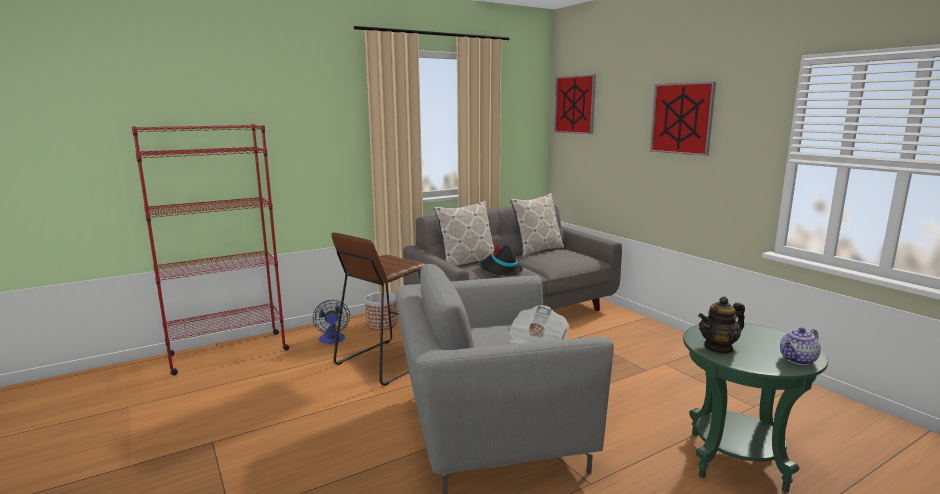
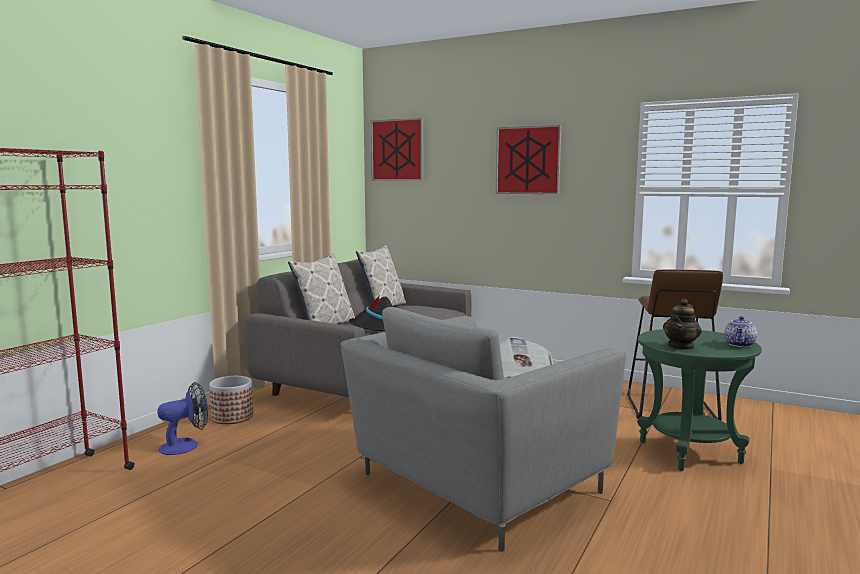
camera: 30 degrees left, 5 degrees down
(332, 340) = (186, 445): fan -> fan turned 75 degrees counterclockwise
(384, 362) = (284, 452): brown stool -> brown stool (669, 408)

